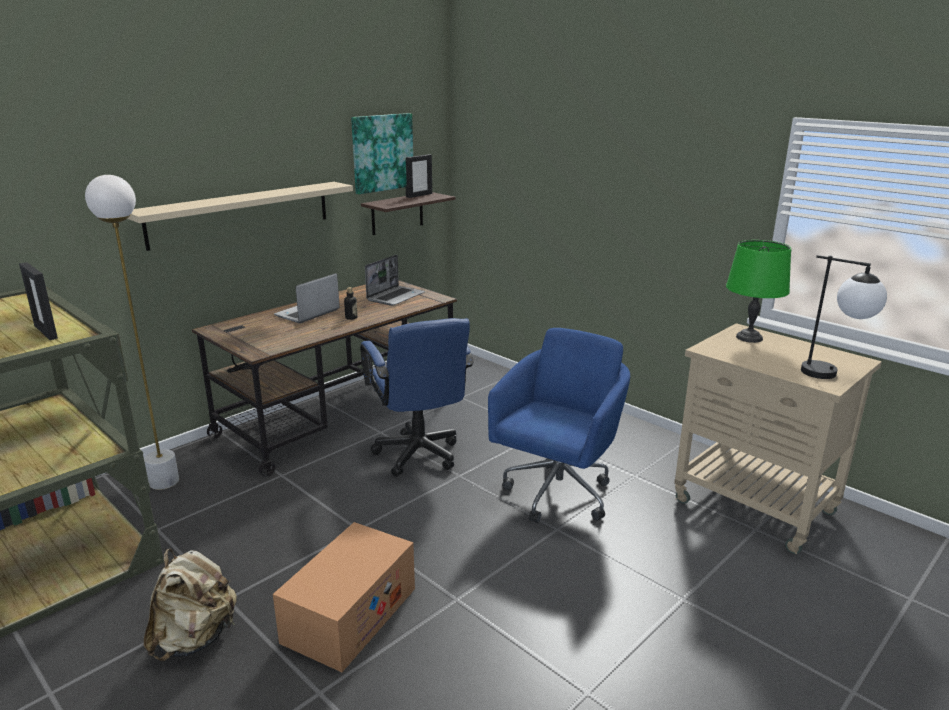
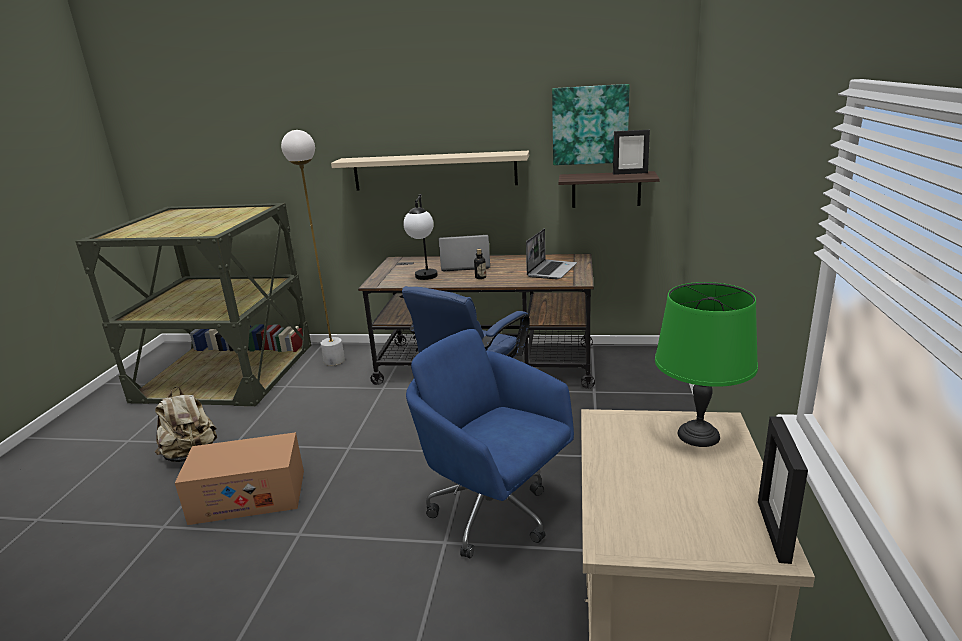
camera: 55 degrees right, 0 degrees up
(47, 331) = (210, 229): picture frame -> picture frame (775, 531)
(395, 297) = (551, 270): laptop -> laptop turned 60 degrees counterclockwise
(556, 497) = (496, 517): blue office chair -> blue office chair turned 135 degrees counterclockwise
(833, 375) = (657, 538): table lamp -> table lamp (425, 279)

